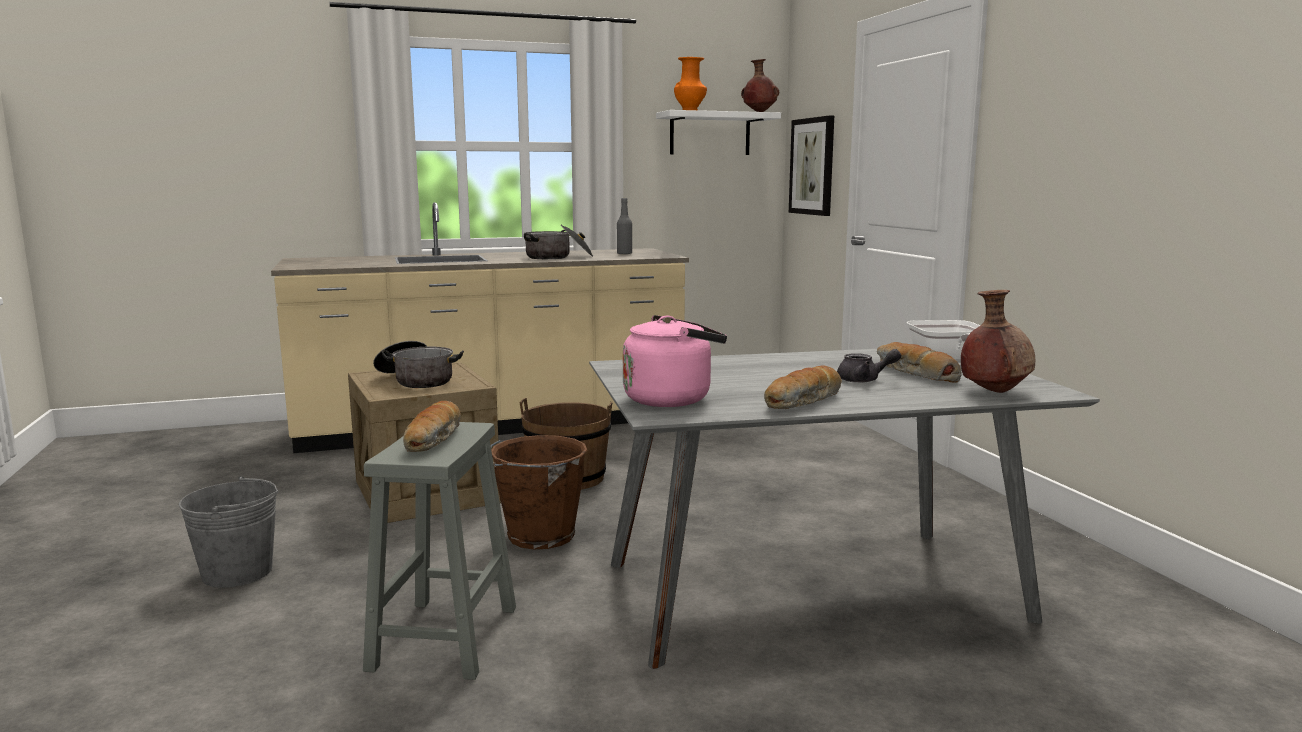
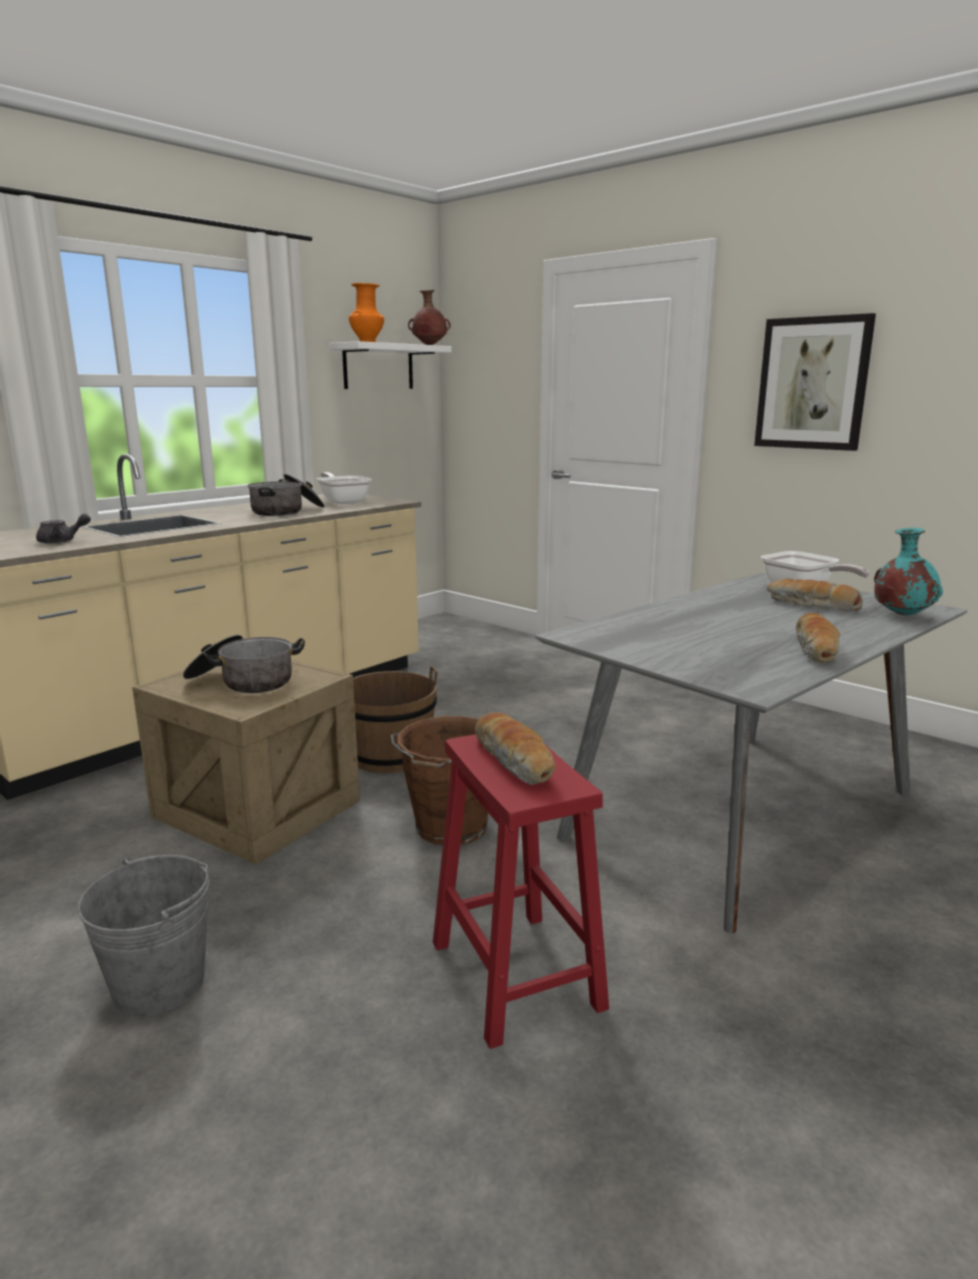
camera: 30 degrees left, 5 degrees up
(445, 636) = (514, 972): grey stool -> red stool
(624, 254) = (343, 501): grey bottle -> frying pan
(672, 399) = (719, 668): pink kettle -> none
(812, 166) = (485, 401): picture -> picture (812, 383)
(864, 380) = (798, 618): grey teapot -> grey teapot (62, 541)
(993, 392) = (901, 615): brown vase -> turquoise vase

